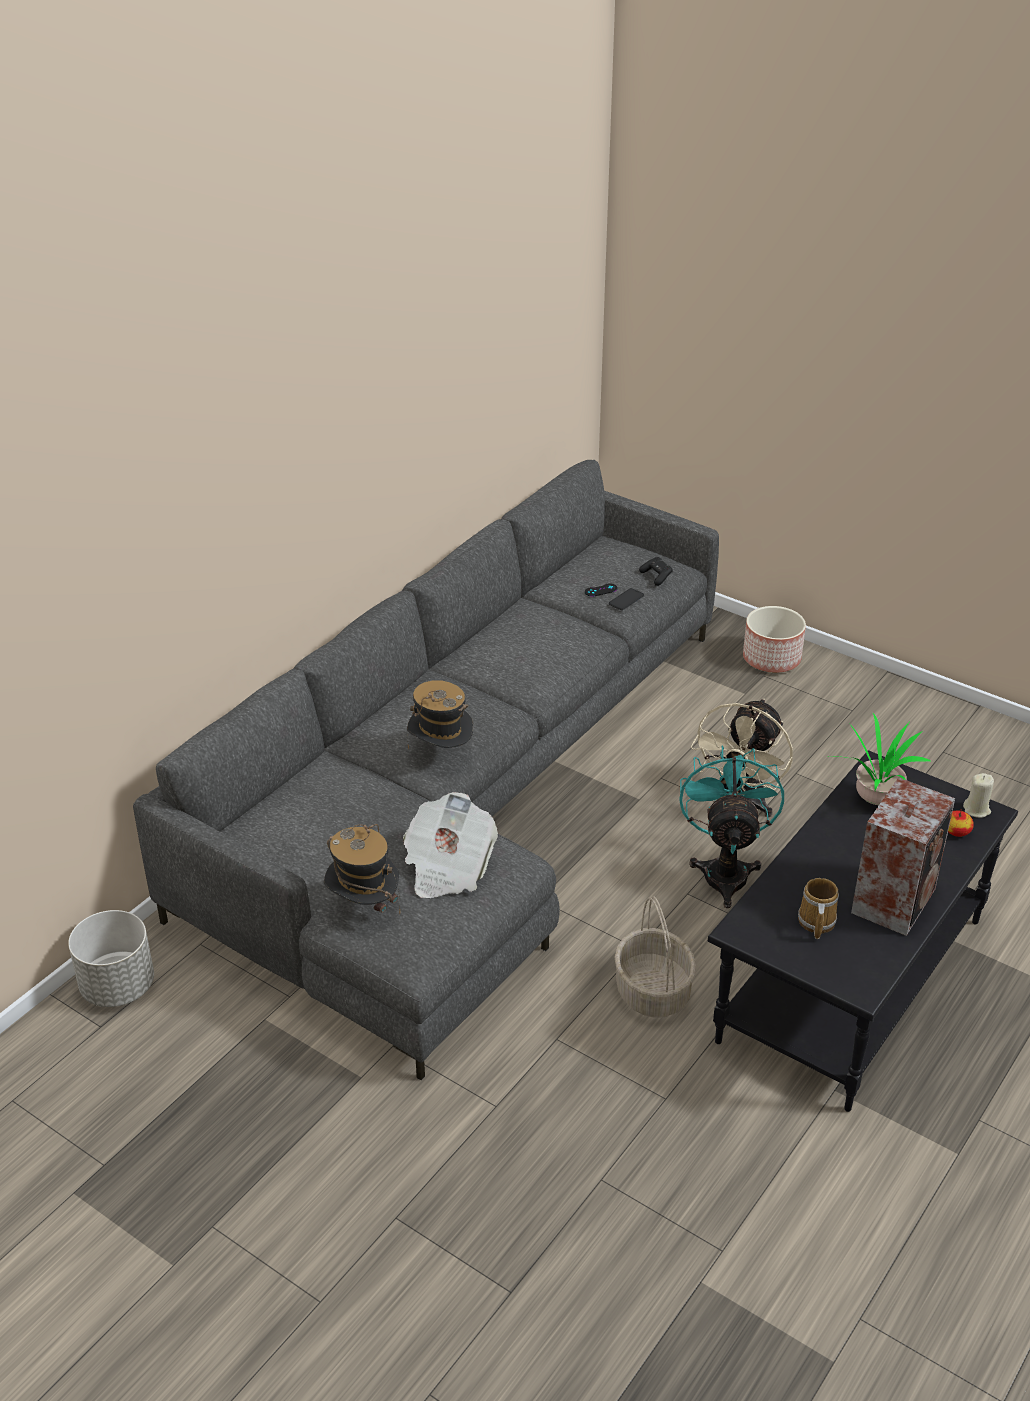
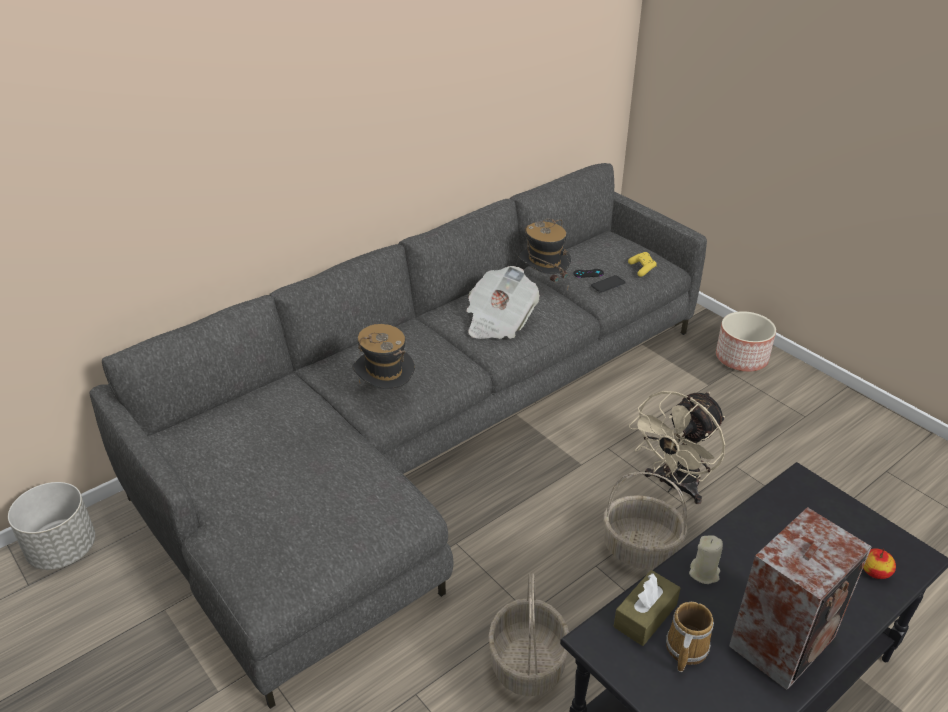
camera: 15 degrees right, 0 degrees up
(363, 907) = (242, 529): hat -> hat (543, 283)
(447, 867) = (339, 503): newspaper -> newspaper (498, 321)
(656, 576) = (642, 269): black game controller -> yellow game controller
(725, 870) = (639, 549): turquoise fan -> basket
(774, 903) = (645, 616): none -> brown tissue box
(875, 798) = (791, 515): potted plant -> none
(976, 810) = (903, 550): beige candle -> beige candle (704, 573)

